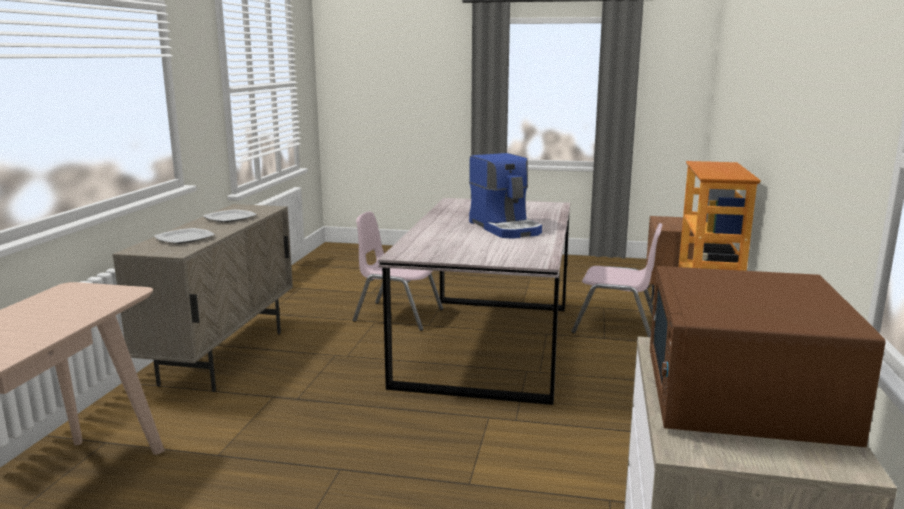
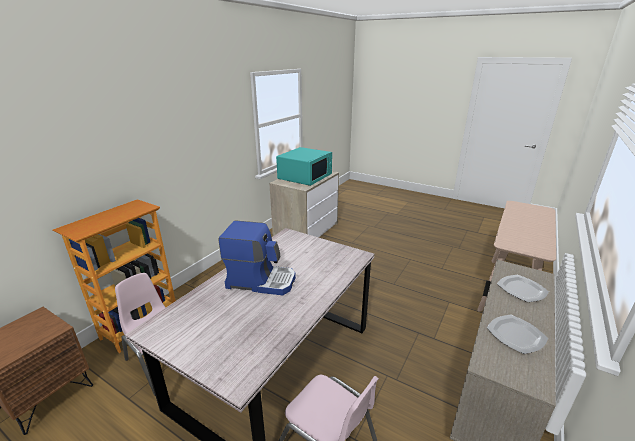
camera: 160 degrees left, 10 degrees up
(506, 228) = (261, 280): coffee machine -> coffee machine turned 105 degrees clockwise
(741, 396) = (305, 177): brown microwave -> turquoise microwave

